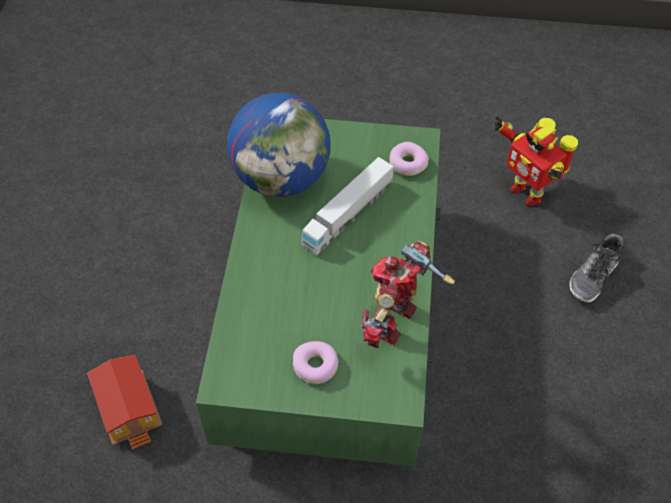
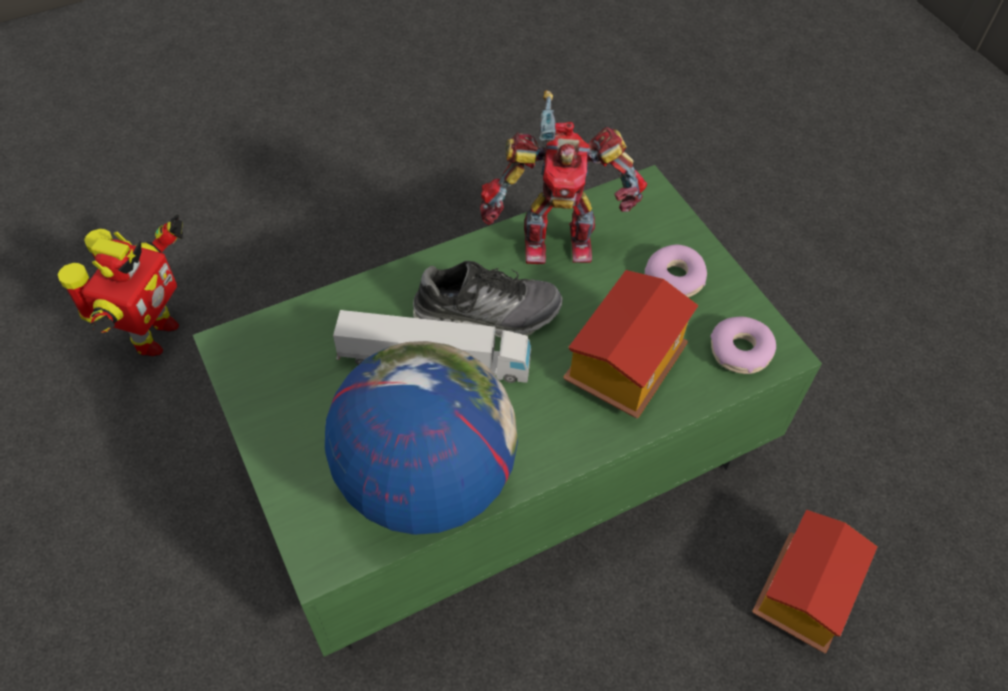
camera: 125 degrees left, 0 degrees up
(277, 297) = (623, 365): none -> toy house
(407, 164) = (292, 339): donut -> donut (740, 352)
(594, 276) = (259, 226): shoe -> shoe (487, 313)

